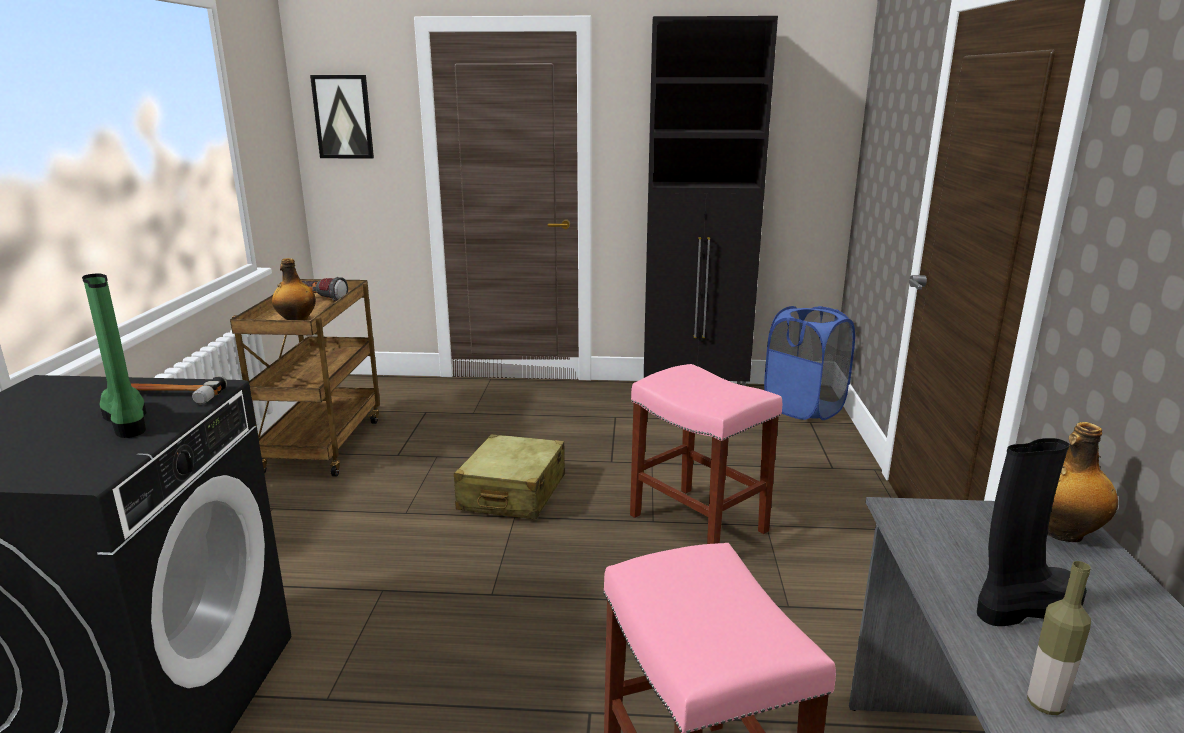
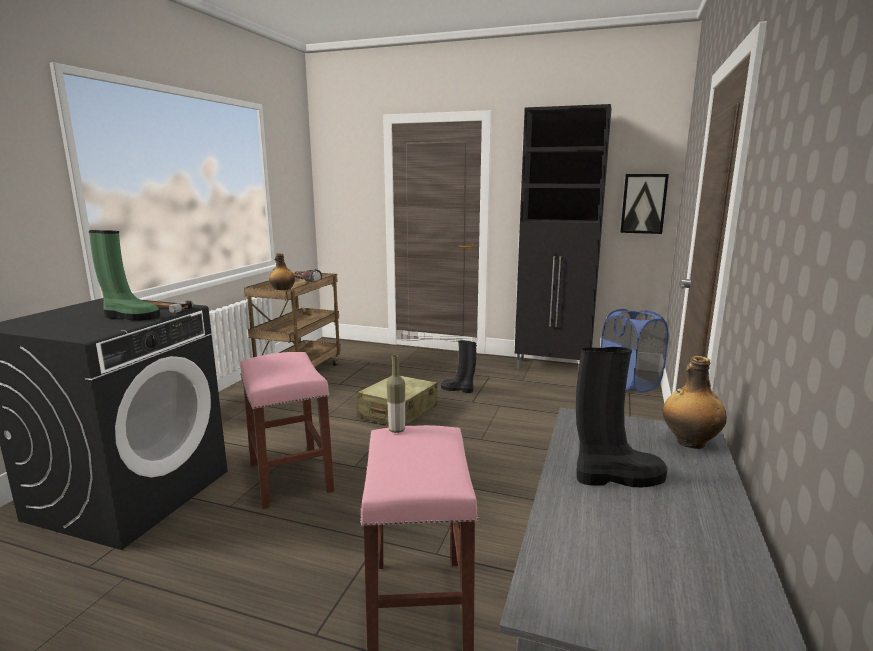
camera: 15 degrees right, 5 degrees down
(127, 420) = (130, 317): green boot -> green boot turned 120 degrees clockwise
(343, 117) = (340, 176): picture -> picture (643, 203)
(581, 443) = (458, 389): none -> black boot
(696, 523) = (510, 444): pink stool -> pink stool (289, 476)
(1045, 704) = (578, 529): bottle -> bottle (396, 430)

